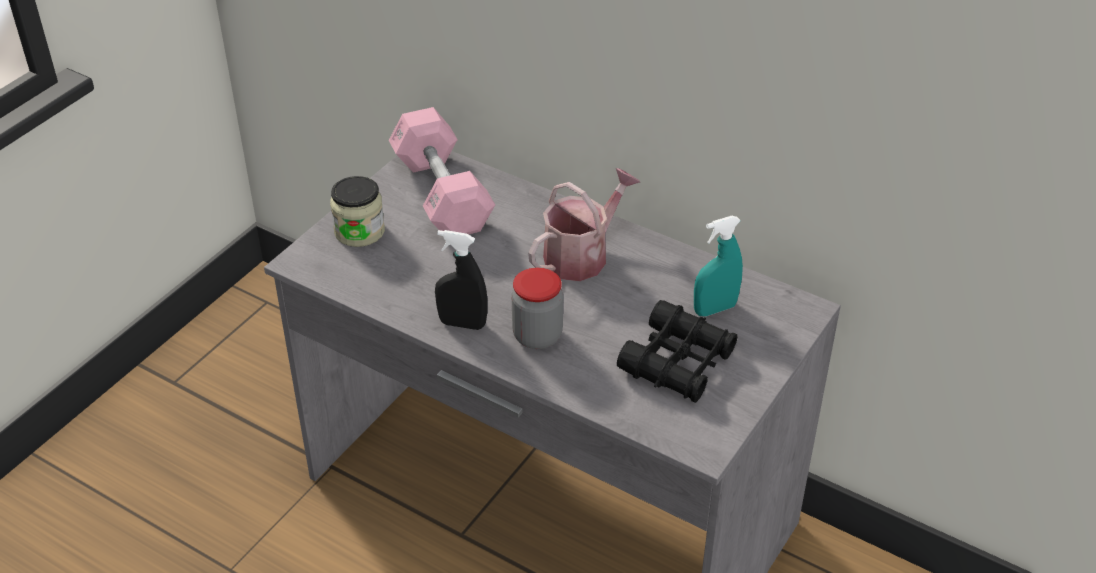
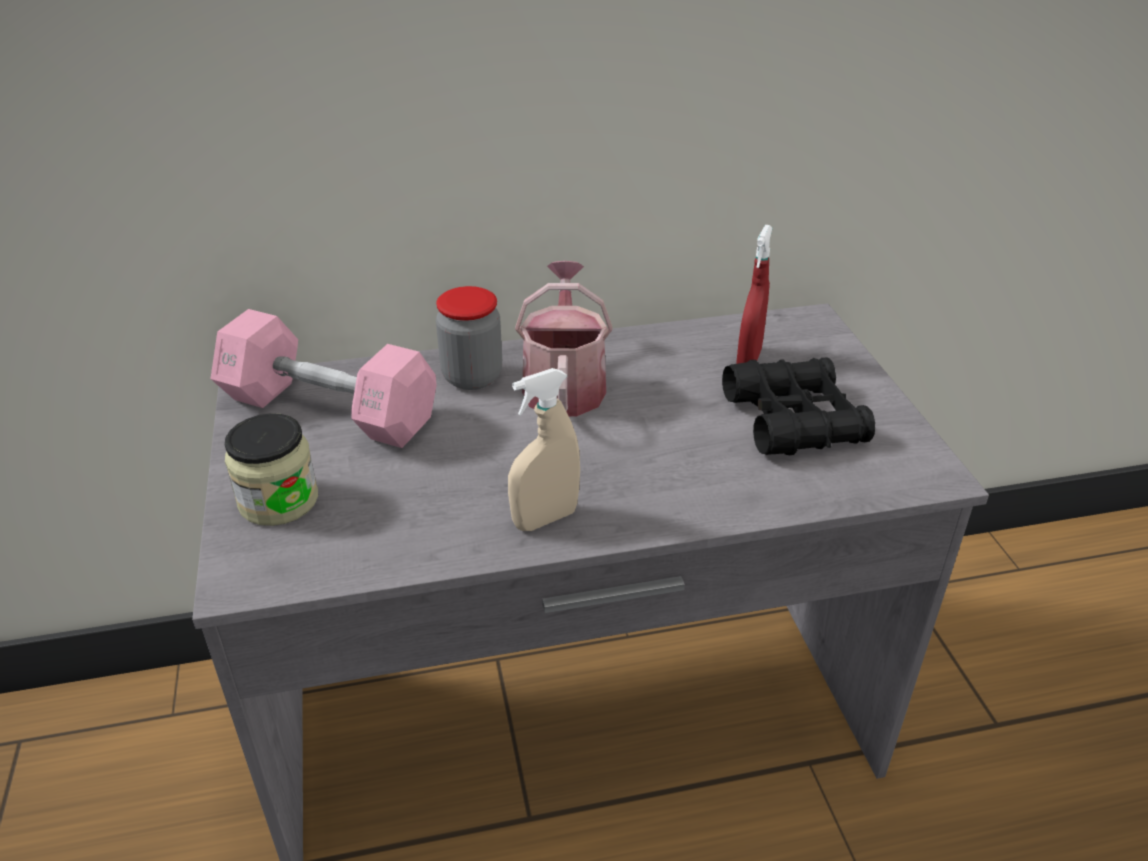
camera: 45 degrees left, 5 degrees down
(462, 324) = (545, 519): black spray bottle -> beige spray bottle
(537, 336) = (639, 480): jar -> jar (472, 377)
(715, 309) = (748, 360): turquoise spray bottle -> red spray bottle

